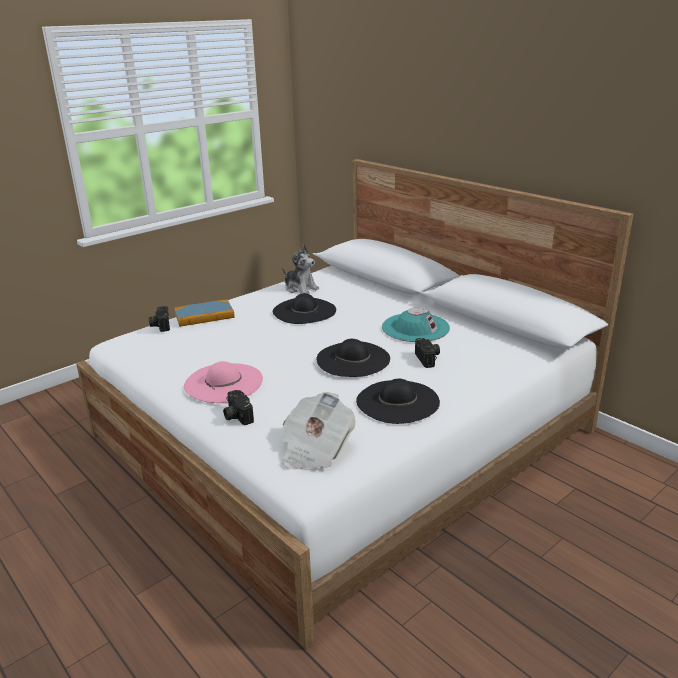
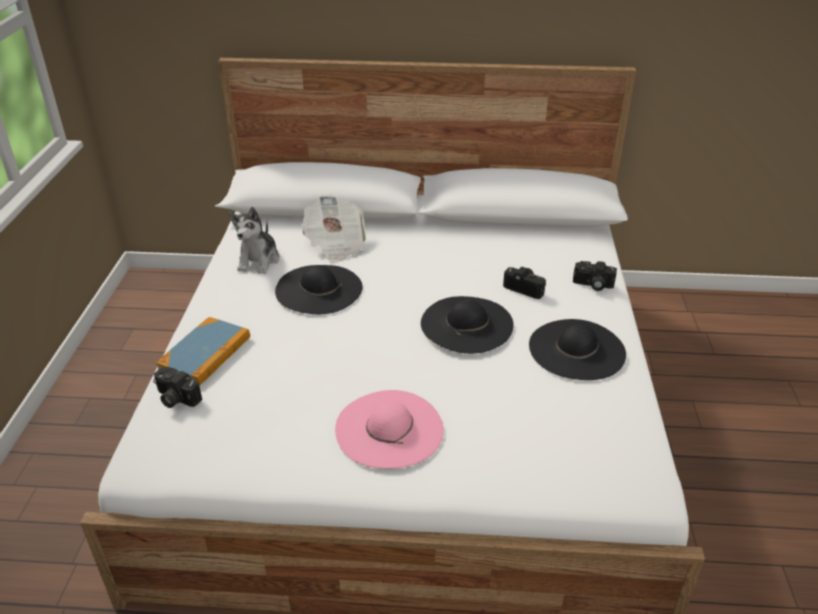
camera: 45 degrees left, 10 degrees up
(236, 415) = (473, 459): camera -> camera (592, 285)
(300, 288) = (259, 260): plush toy -> plush toy turned 105 degrees clockwise
(315, 449) = (598, 445): newspaper -> newspaper (335, 244)
(415, 328) = (458, 257): turquoise hat -> none

